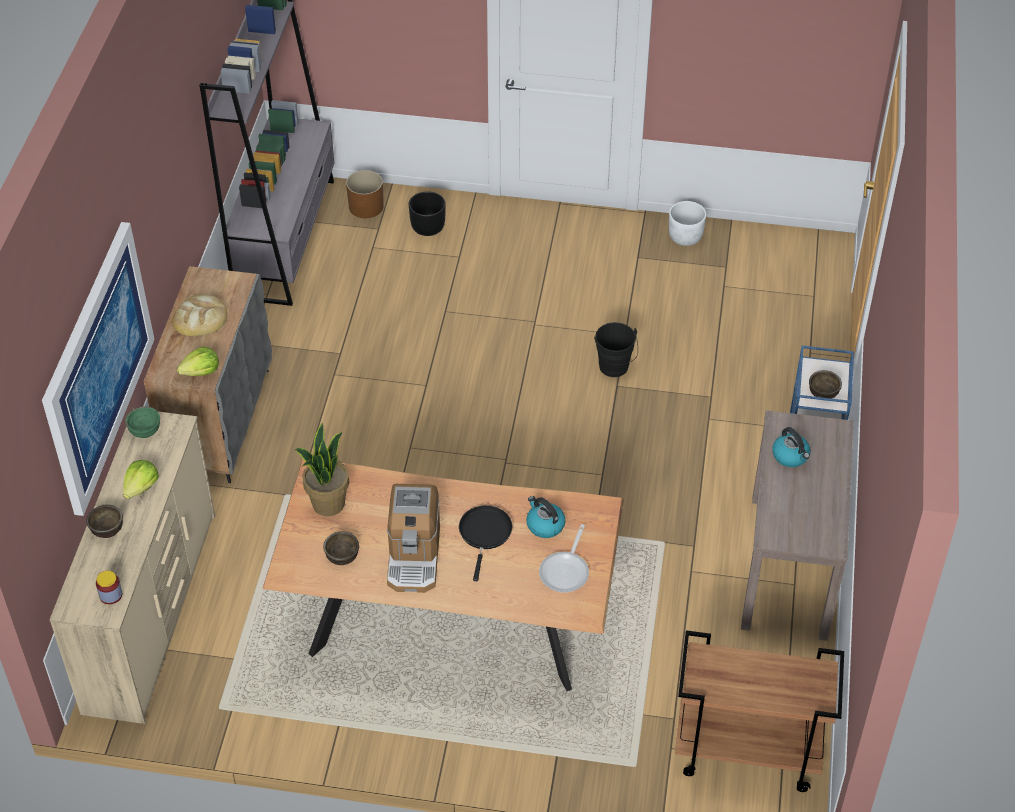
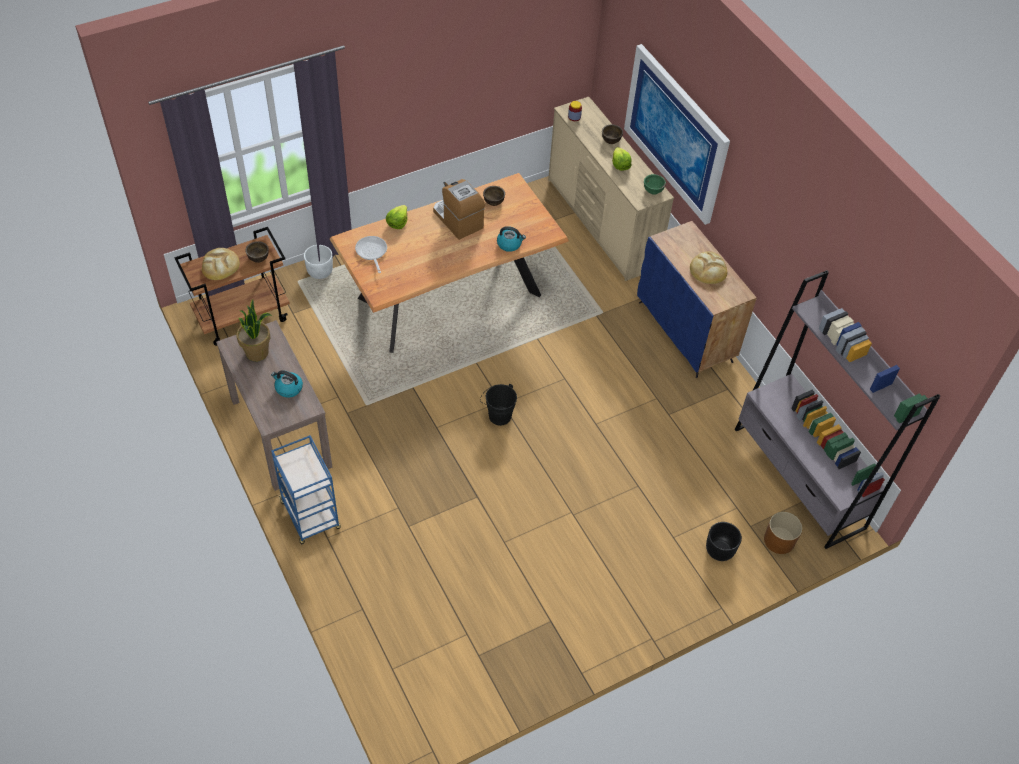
camera: 140 degrees right, 5 degrees up
(201, 371) = (668, 241): lettuce -> lettuce (397, 222)
(220, 420) = (686, 332): grey cabinet -> blue cabinet
(328, 503) = (528, 221): potted plant -> potted plant (257, 352)
(485, 534) = (431, 249): black frying pan -> none
(544, 525) = (403, 270): kettle -> kettle (509, 244)
(614, 369) = (489, 509): black bucket -> black bucket (497, 415)
(685, 237) = (531, 667): white planter -> white planter (319, 271)
(777, 684) = (220, 265): none -> bread
(823, 393) = (298, 462): brown bowl -> brown bowl (258, 257)

